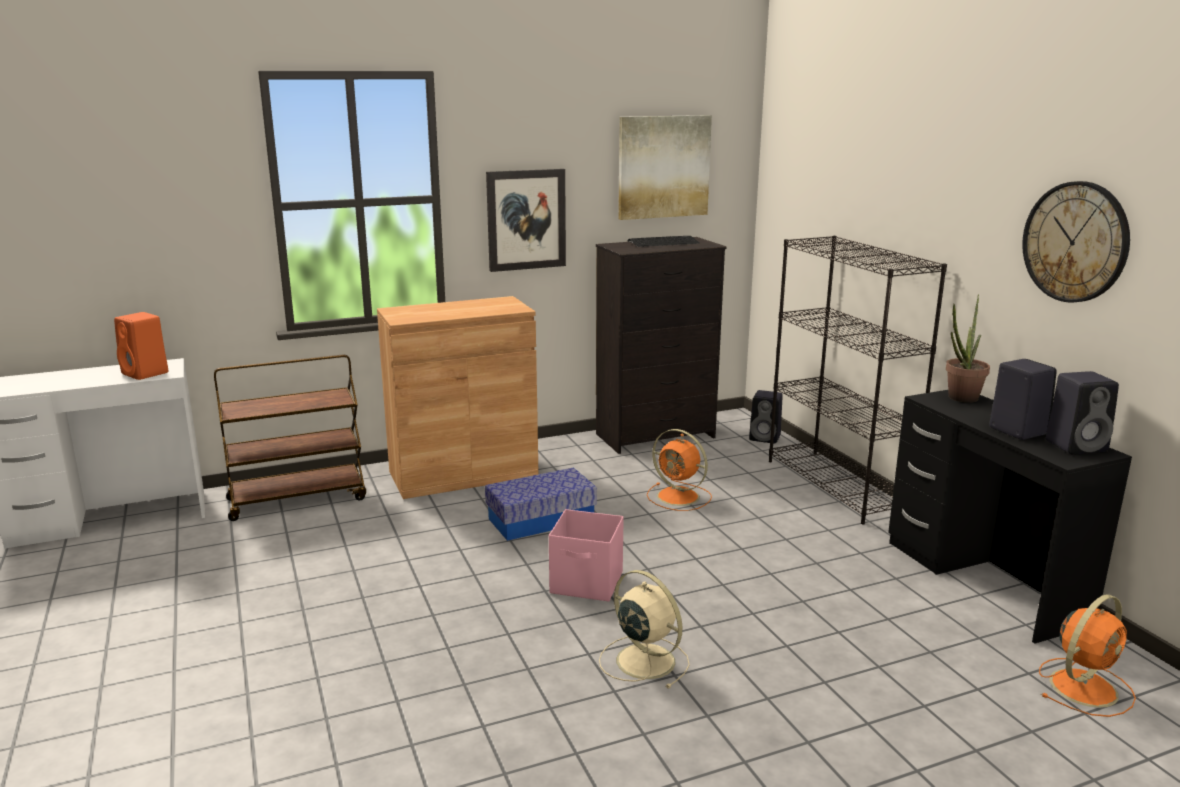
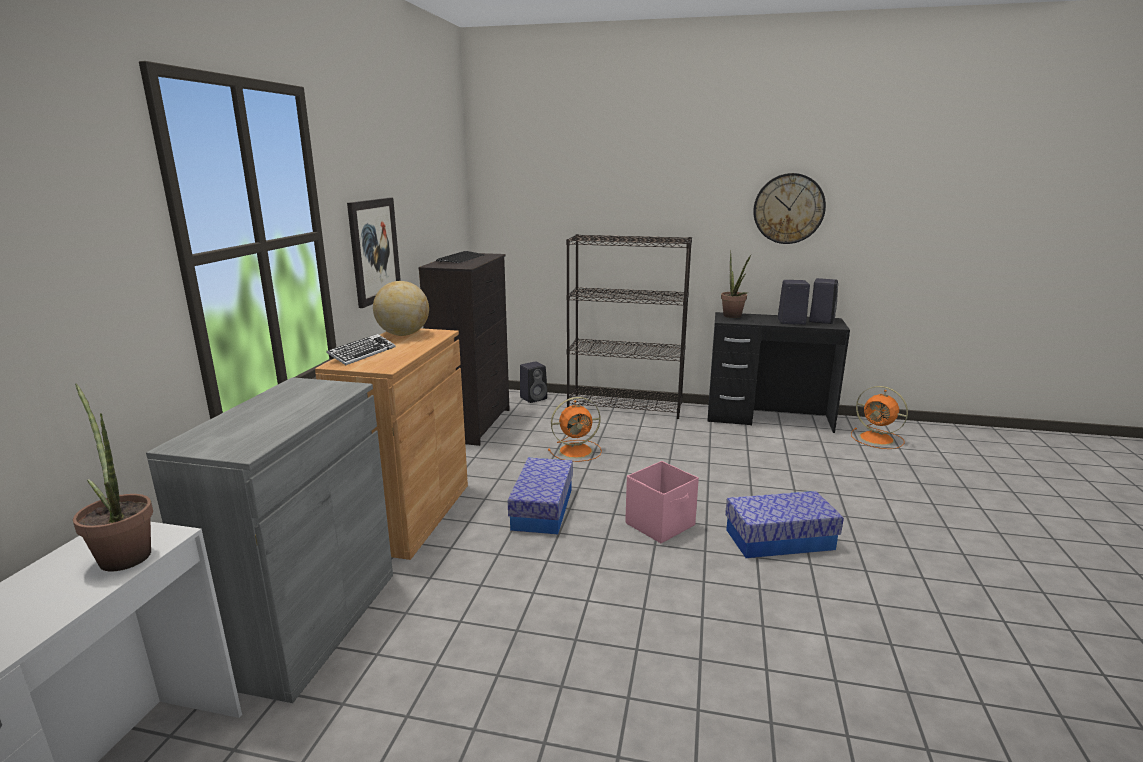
camera: 55 degrees left, 0 degrees up
(146, 373) = (124, 553): orange speaker -> potted plant
(298, 499) = (308, 624): brown cart -> grey cabinet
(425, 308) = (362, 354): none -> keyboard
(493, 303) = (403, 334): none -> globe
(643, 660) = (779, 539): beige fan -> storage box
(663, 167) = (434, 193): picture -> none
(1085, 686) = (878, 439): orange fan -> orange fan turned 135 degrees clockwise

